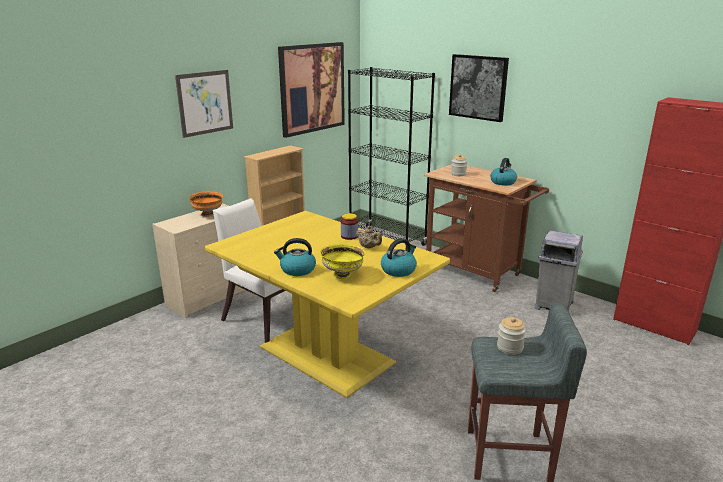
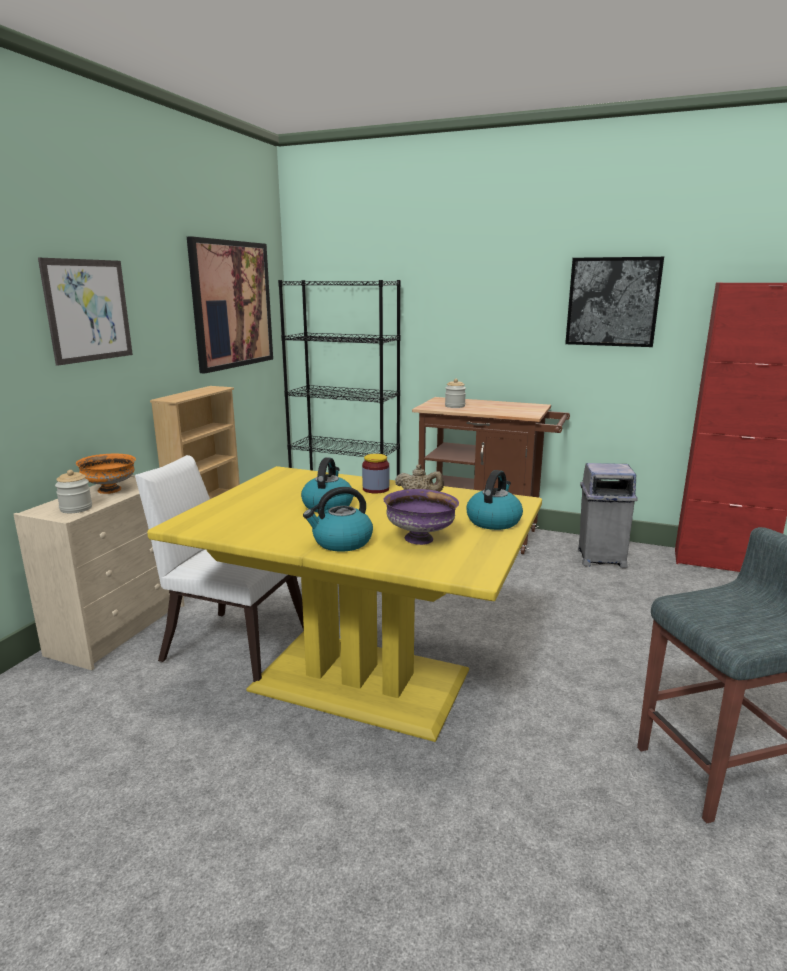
camera: 20 degrees left, 5 degrees down
(342, 275) = (420, 538): yellow bowl -> purple bowl
(478, 87) = (463, 294): picture -> picture (612, 302)
(503, 182) = (517, 409): kettle -> kettle (327, 505)
(510, 347) = (718, 603): jar -> jar (76, 508)

